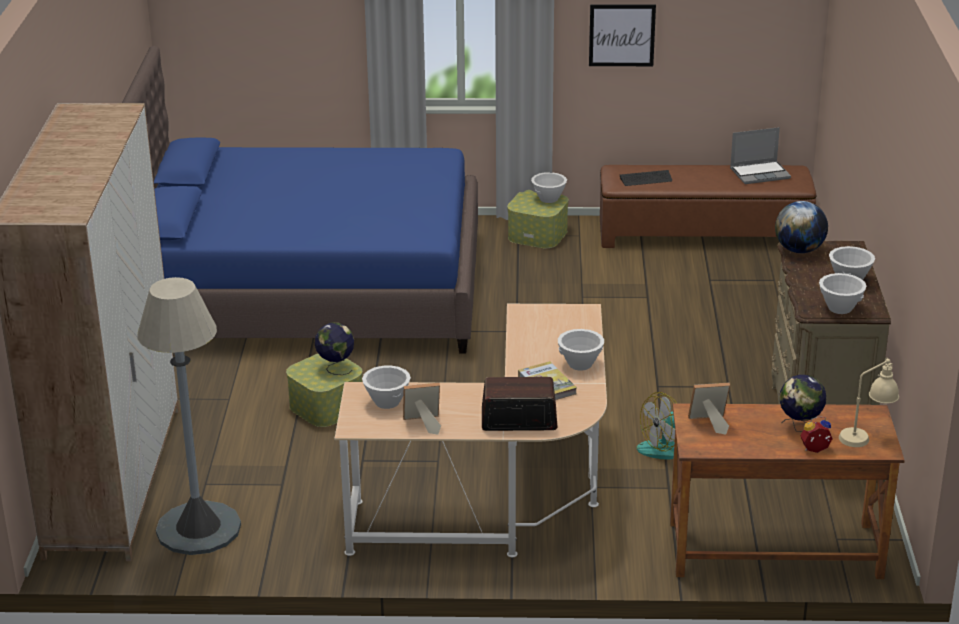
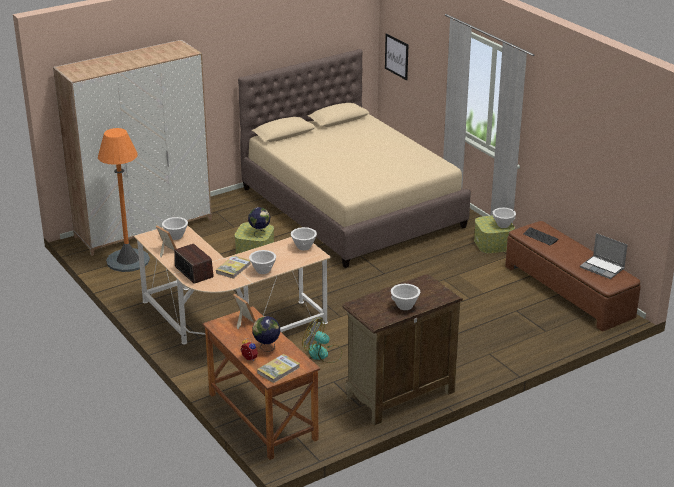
camera: 55 degrees right, 0 degrees up
(198, 529) = (128, 260): grey floor lamp -> orange floor lamp
(308, 289) = (352, 207): blue bed -> beige bed
(622, 35) = (560, 140): picture -> picture (396, 56)
(799, 250) = (422, 282): globe -> none
(840, 308) = (367, 312): white bowl -> white bowl (303, 247)
(866, 436) = (278, 370): beige table lamp -> book

